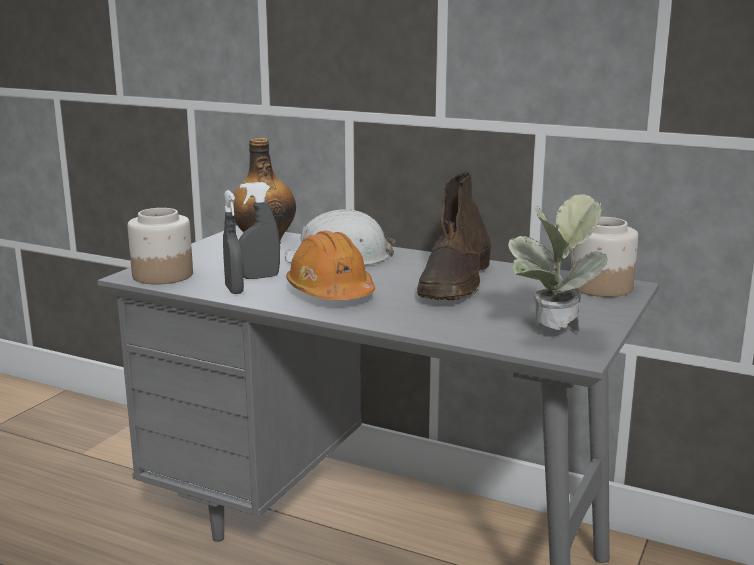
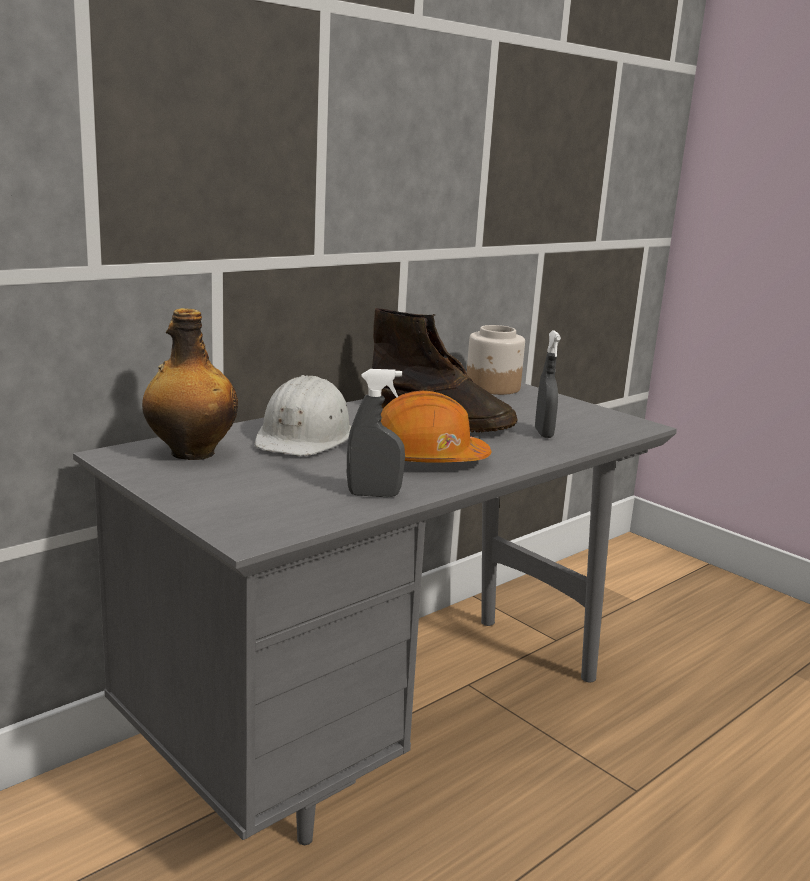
camera: 70 degrees left, 0 degrees up
(162, 275) = (268, 521): jar -> none
(260, 277) = (336, 477): grey spray bottle -> grey spray bottle (543, 433)
(550, 336) = (598, 423): potted plant -> none

